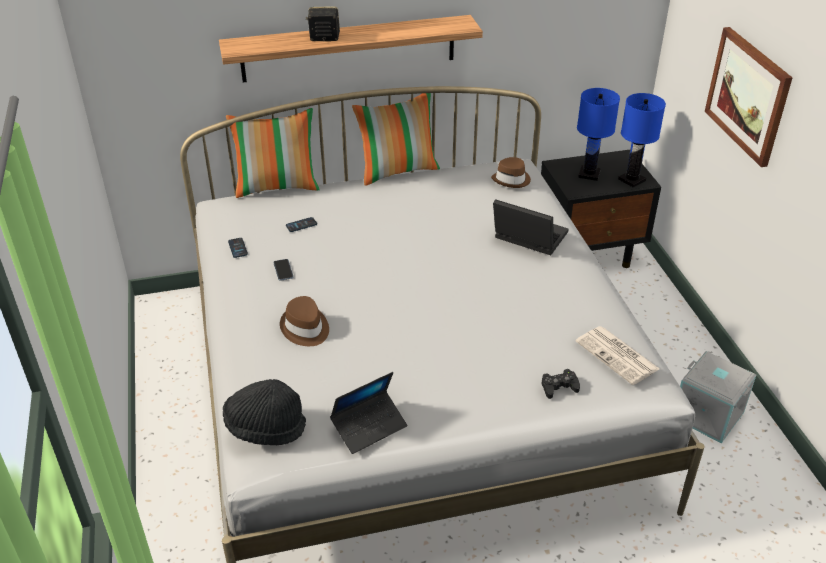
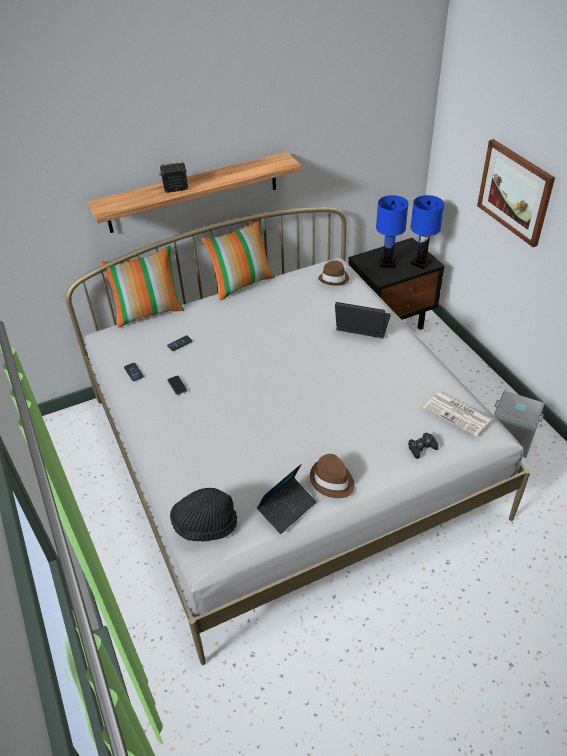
camera: 10 degrees left, 5 degrees up
(305, 328) = (210, 433): brown hat -> brown hat (332, 480)

